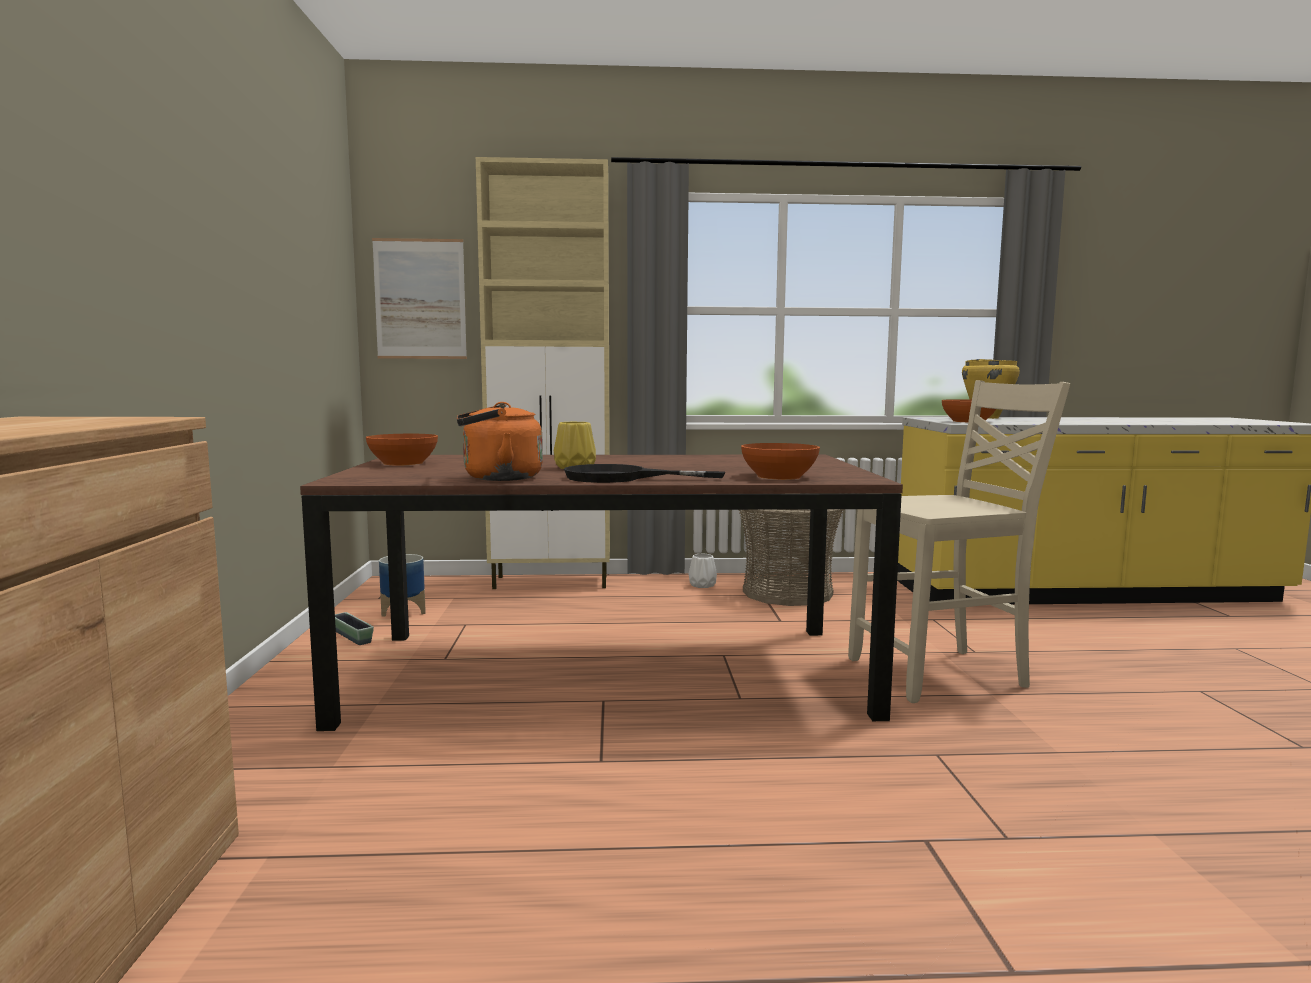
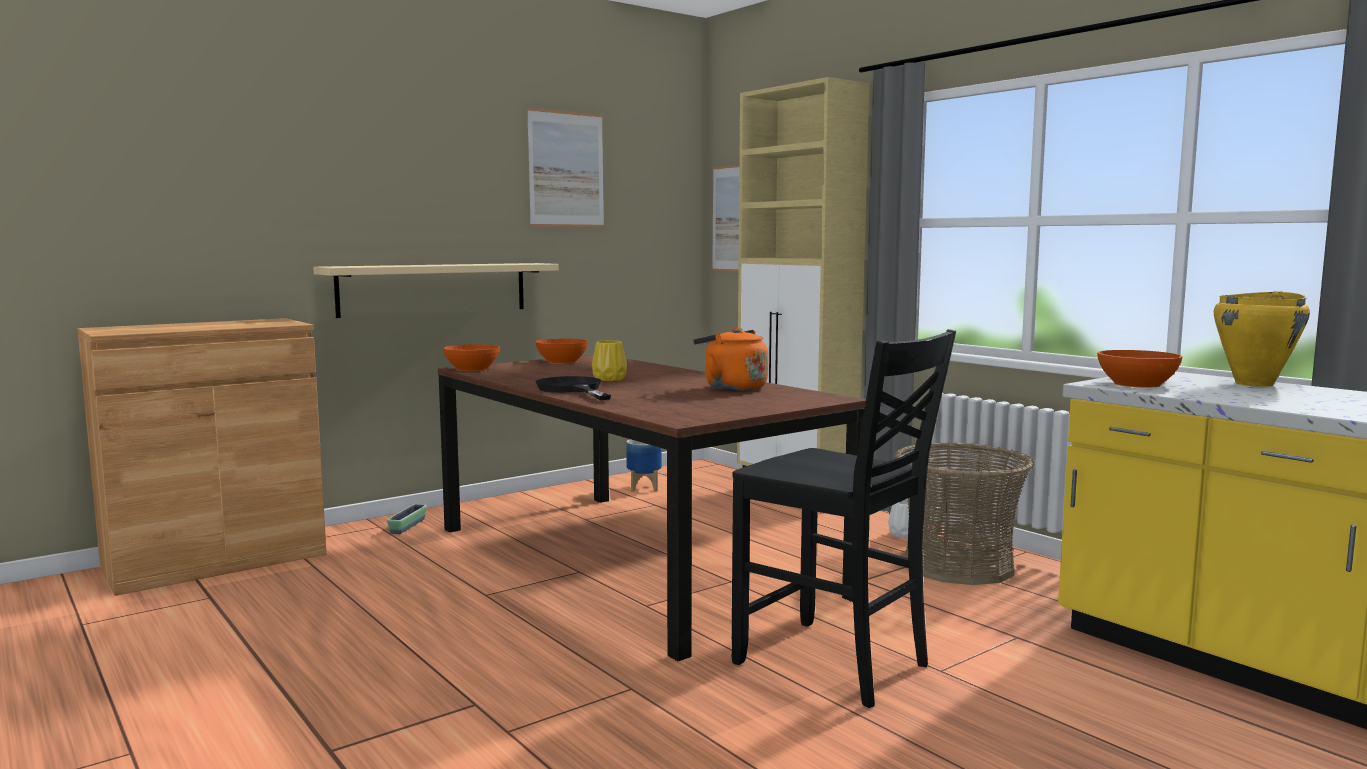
camera: 55 degrees right, 0 degrees up
(182, 368) = (434, 289): none -> beige shelf
(276, 210) = (566, 169): none -> picture
(352, 637) = (584, 492): planter -> planter (407, 526)
(497, 478) = (523, 378): orange kettle -> orange kettle (732, 388)
(778, 476) = (655, 407): orange bowl -> orange bowl (472, 368)
(941, 674) = (835, 664): beige chair -> black chair

